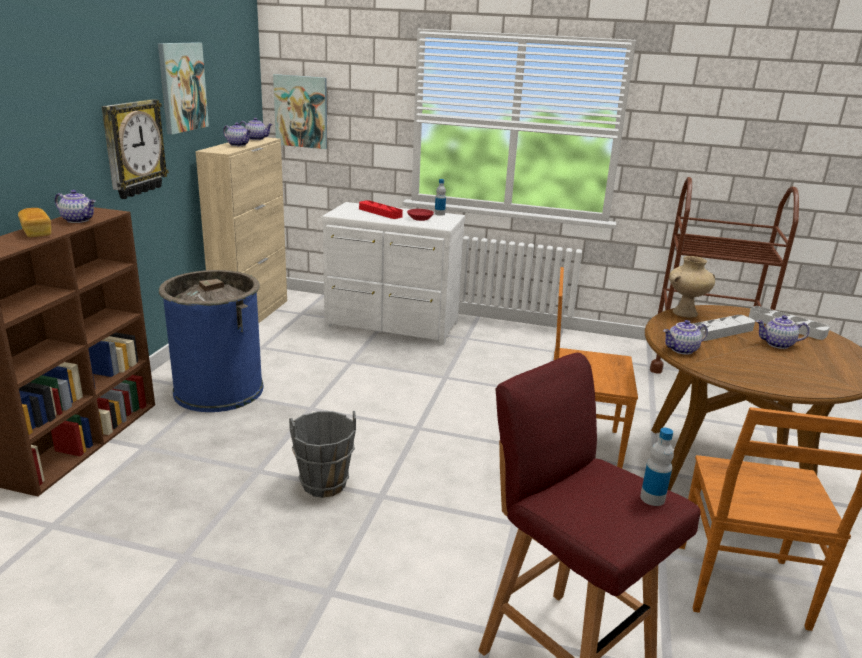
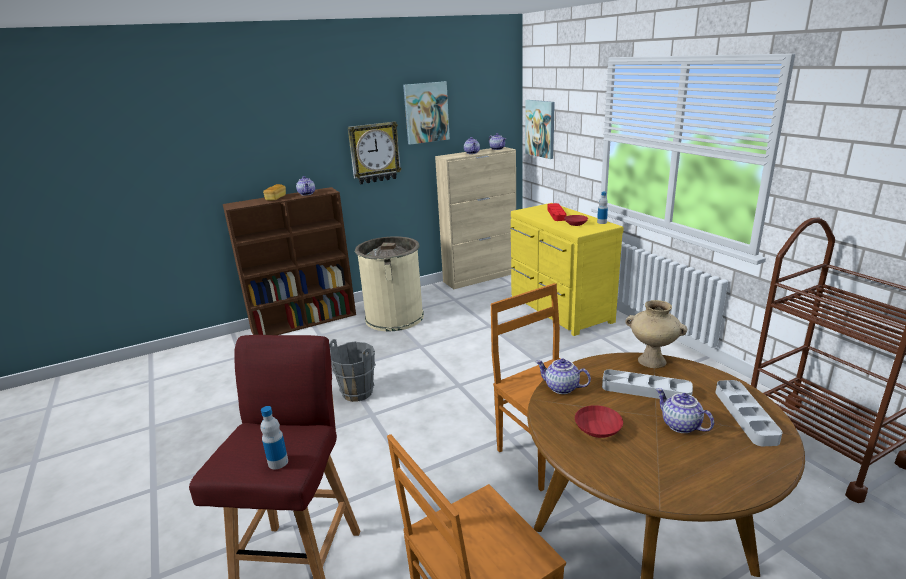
camera: 50 degrees right, 0 degrees up
(219, 390) = (394, 317): blue trash can -> beige trash can
(392, 326) = (558, 310): white dresser -> yellow dresser
(755, 365) = (598, 430): none -> red bowl

